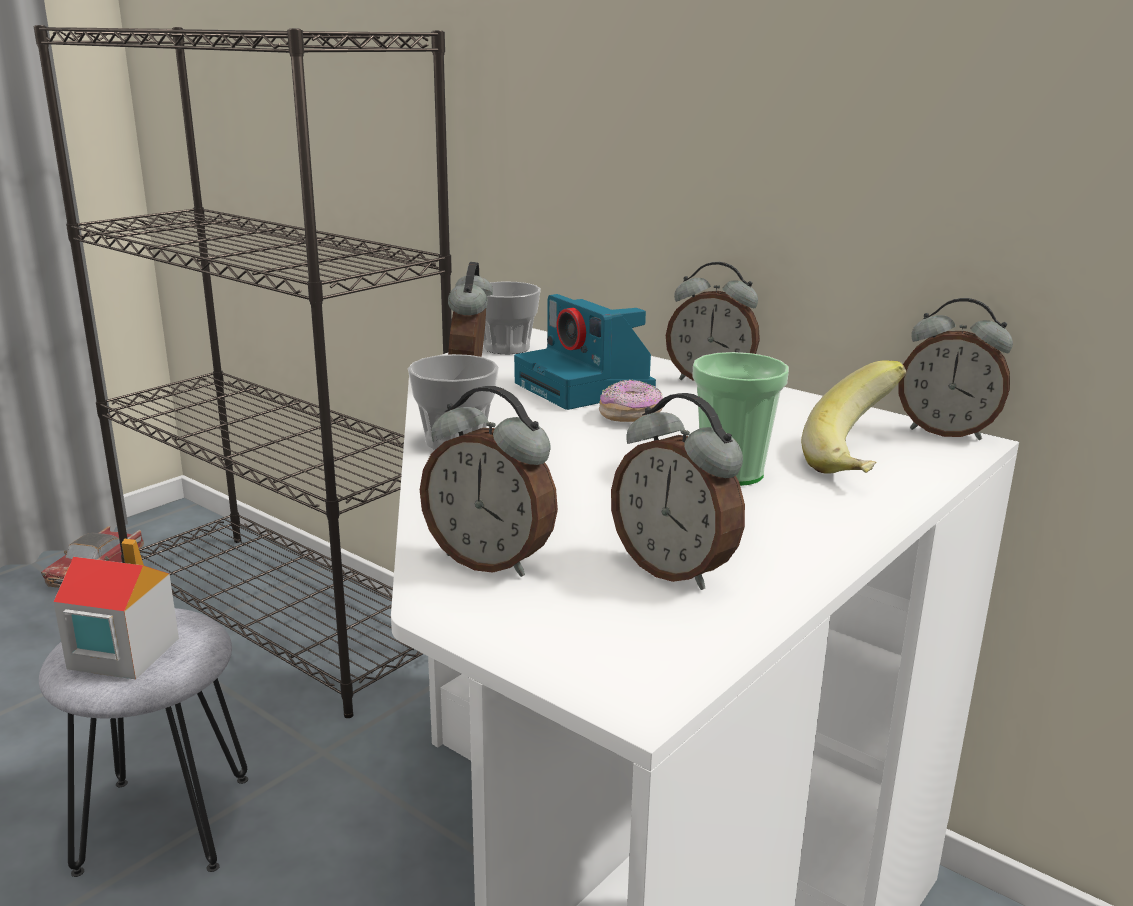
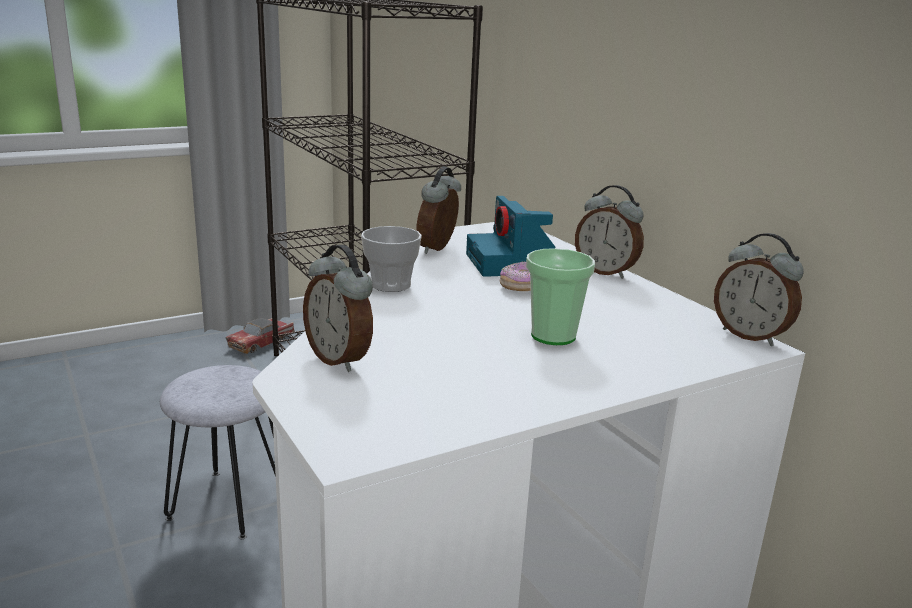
camera: 20 degrees right, 0 degrees up
(122, 653) = (208, 388): toy house -> none
(507, 348) = (485, 230): cup -> none
(675, 570) = (448, 388): alarm clock -> none
(862, 461) = (658, 345): banana -> none

